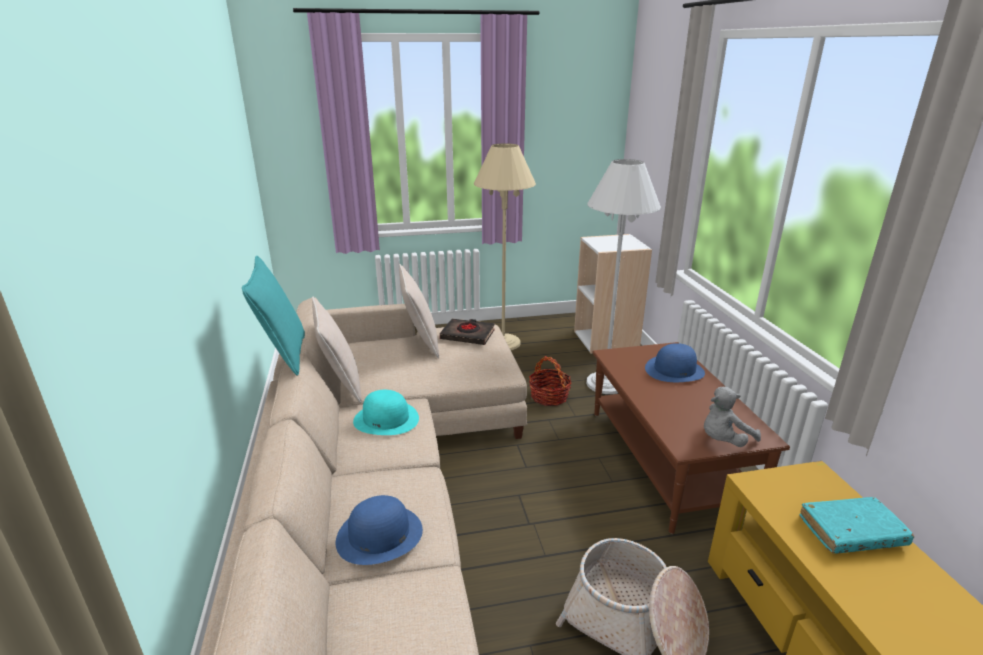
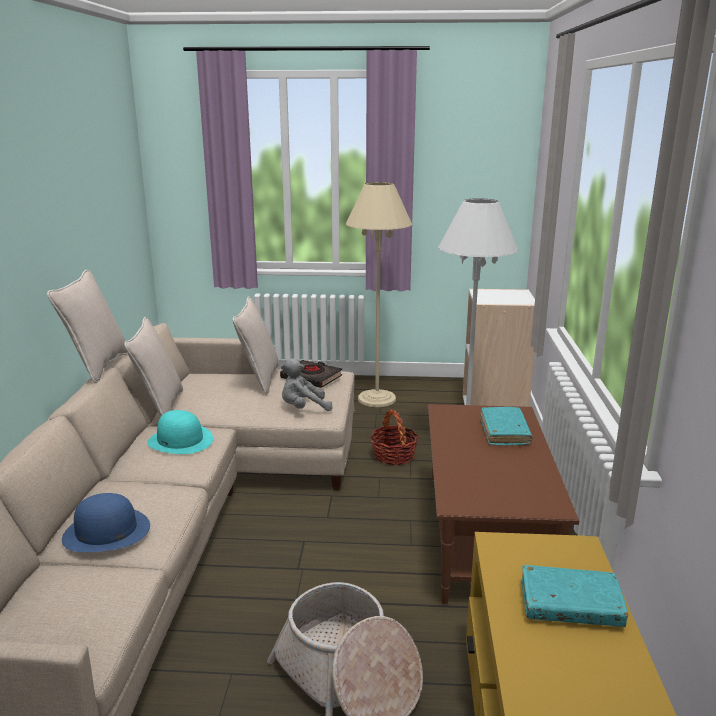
camera: 15 degrees right, 5 degrees down
(284, 356) = (98, 366): turquoise pillow -> beige pillow
(674, 370) = (504, 432): blue hat -> turquoise book
(724, 441) = (504, 504): grey plush toy -> grey plush toy (303, 408)

